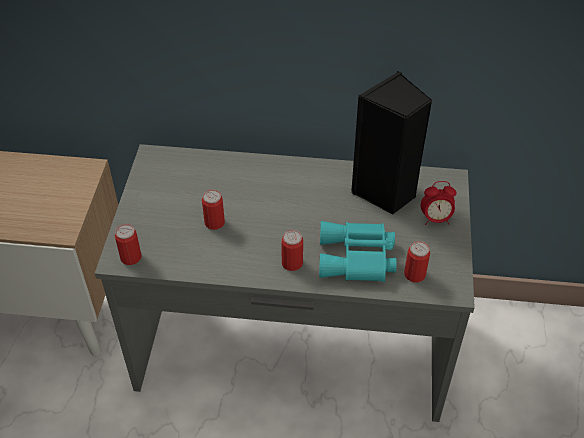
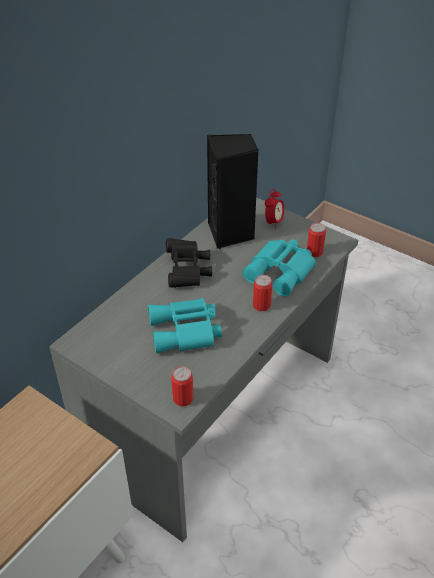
camera: 60 degrees left, 5 degrees down
(214, 222) = (186, 332): can -> turquoise binoculars
(298, 186) = (188, 272): none -> black binoculars

